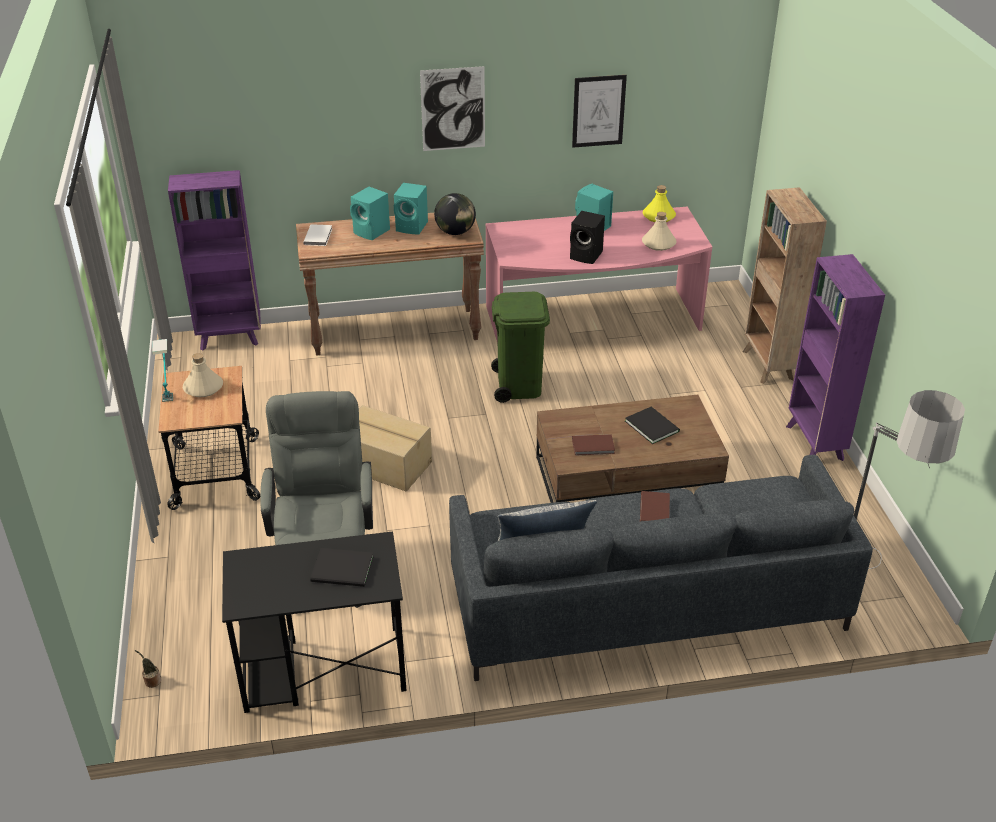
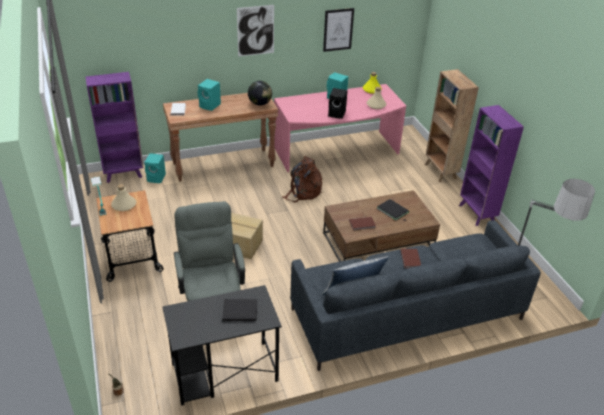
camera: 10 degrees left, 0 degrees up
(413, 227) = (234, 102): turquoise speaker -> turquoise speaker (157, 178)
(518, 385) = (303, 191): green trash can -> brown backpack

